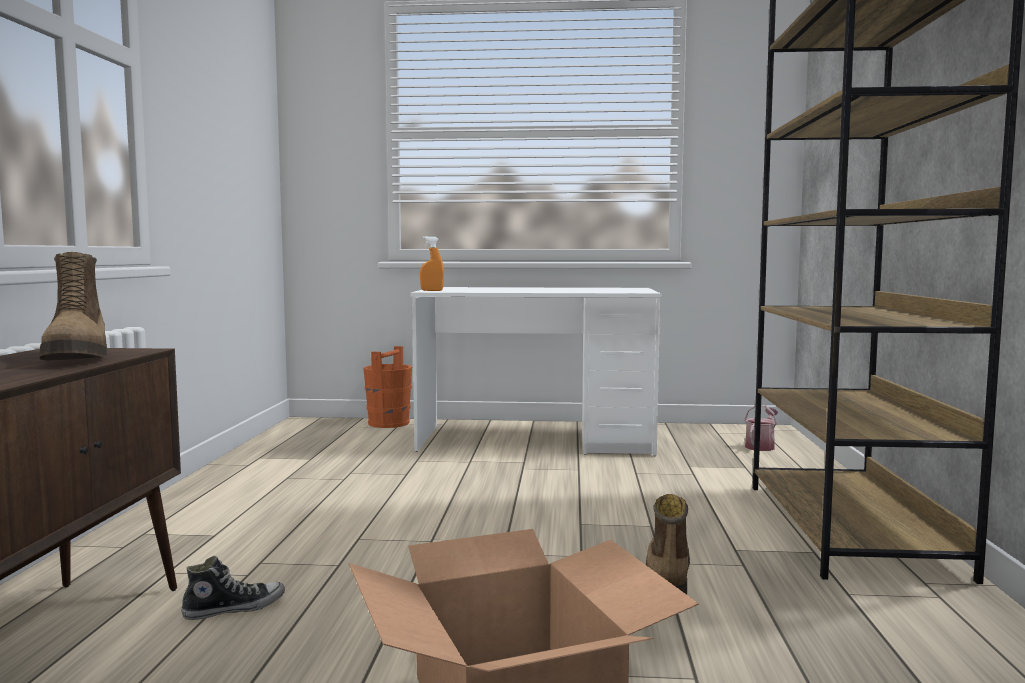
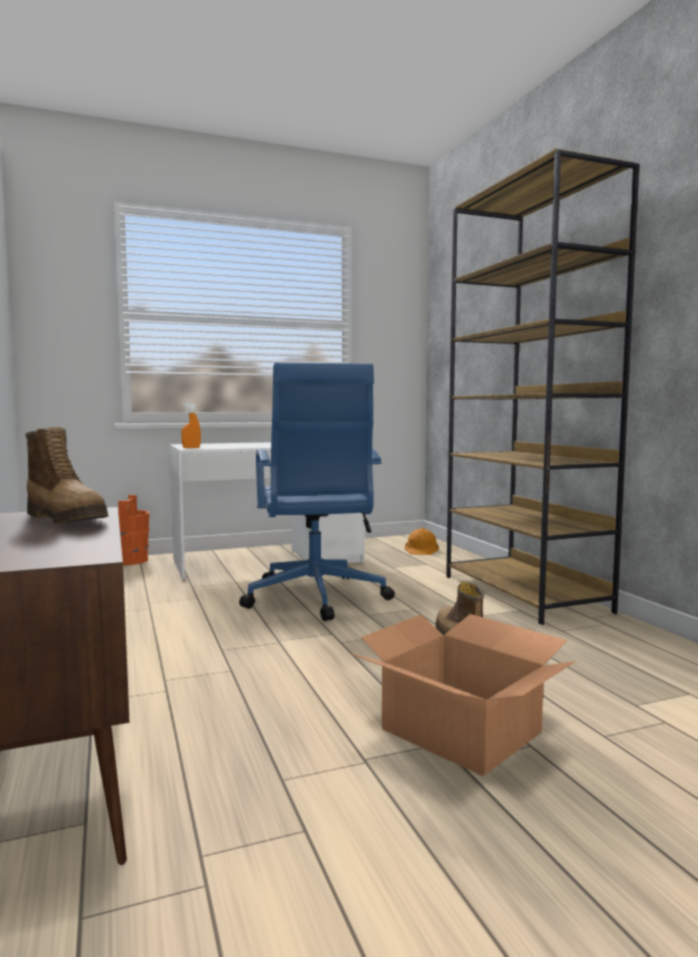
camera: 25 degrees left, 0 degrees up
(234, 608) = (190, 715): shoe -> none
(539, 493) = (315, 598): none -> blue office chair
(761, 446) = (421, 549): watering can -> orange hard hat

